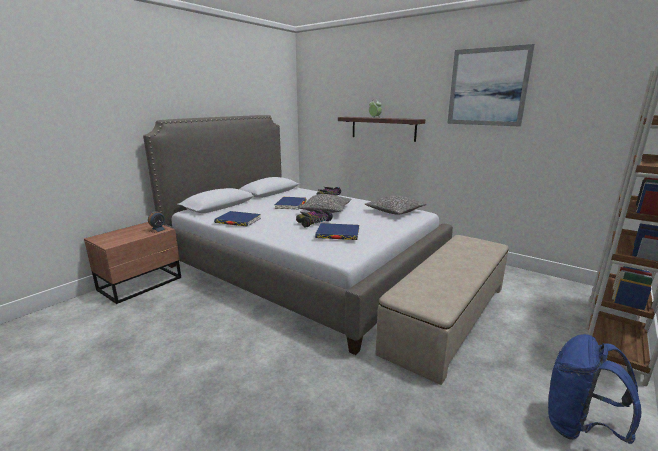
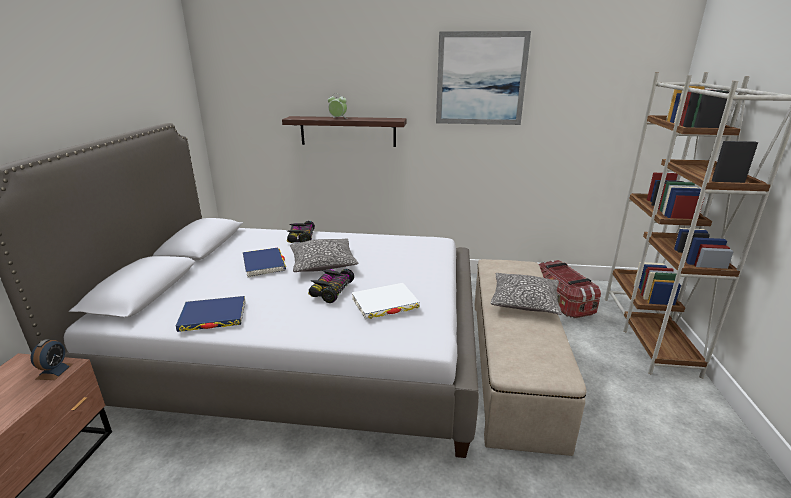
camera: 30 degrees left, 5 degrees up
(337, 234) = (385, 304): blue book -> white book
(394, 211) = (407, 245): pillow -> pillow (524, 301)
(537, 292) = (560, 301): none -> storage box
(578, 426) = (697, 445): blue backpack -> none

